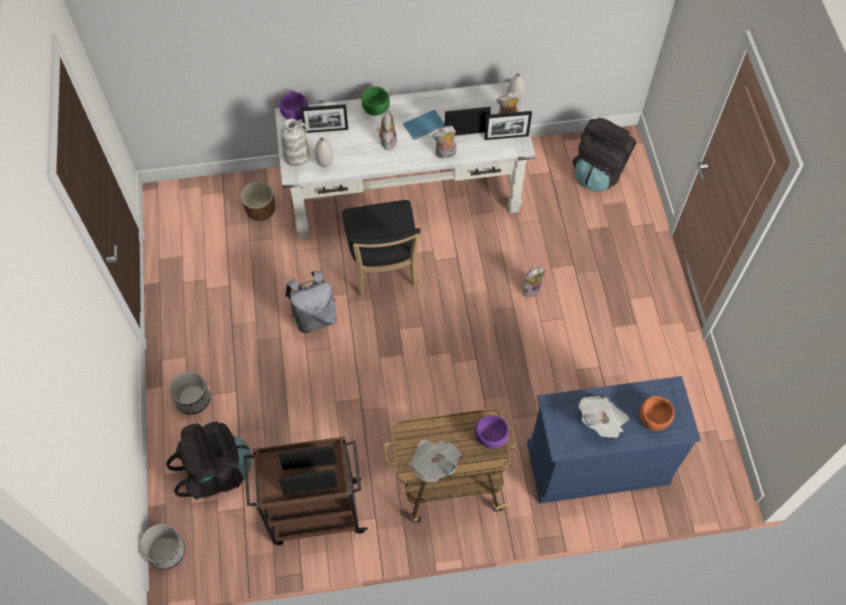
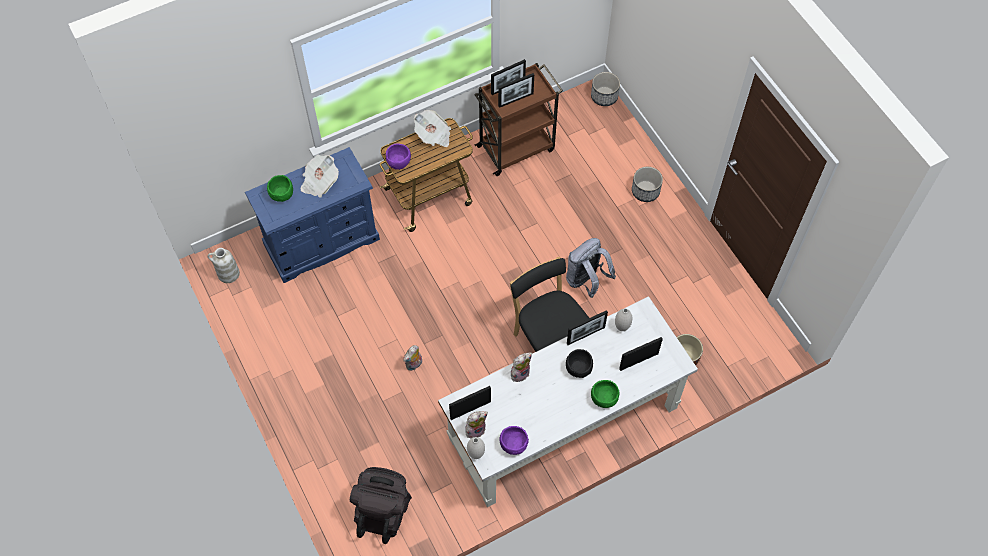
camera: 160 degrees right, 0 degrees up
(216, 472) = (599, 150): black backpack -> none
(295, 114) = (674, 368): purple bowl -> purple bowl (513, 445)
(297, 156) = (650, 327): white vase -> white vase (228, 274)
(387, 141) = (578, 368): plush toy -> black bowl
(425, 125) = (550, 397): blue book -> none
(466, 133) = (509, 401): picture frame -> picture frame (585, 335)
(654, 420) = (281, 194): orange bowl -> green bowl

